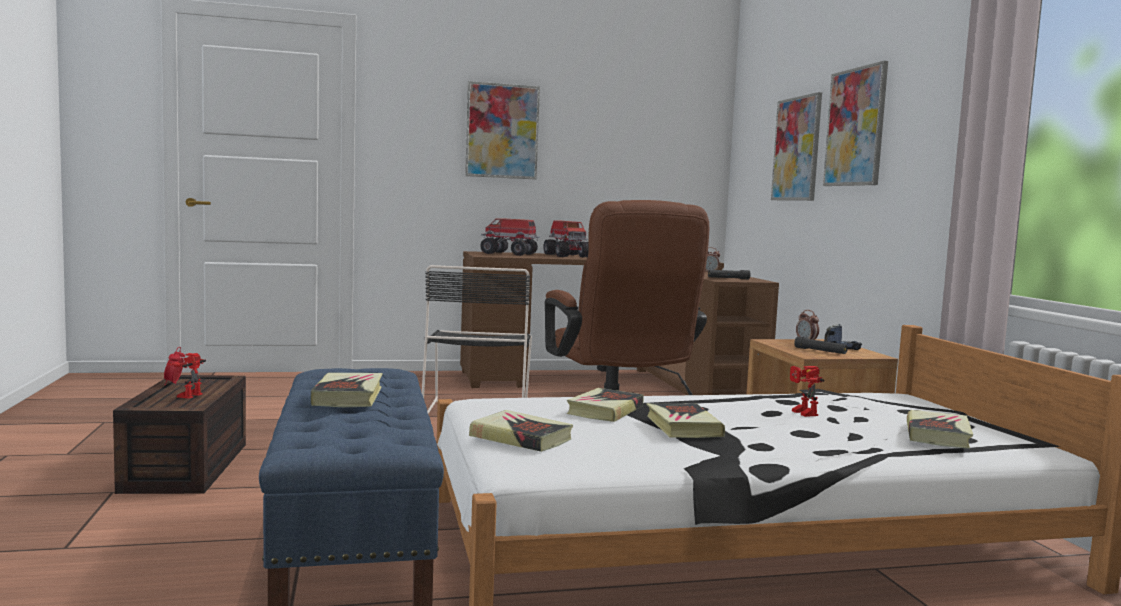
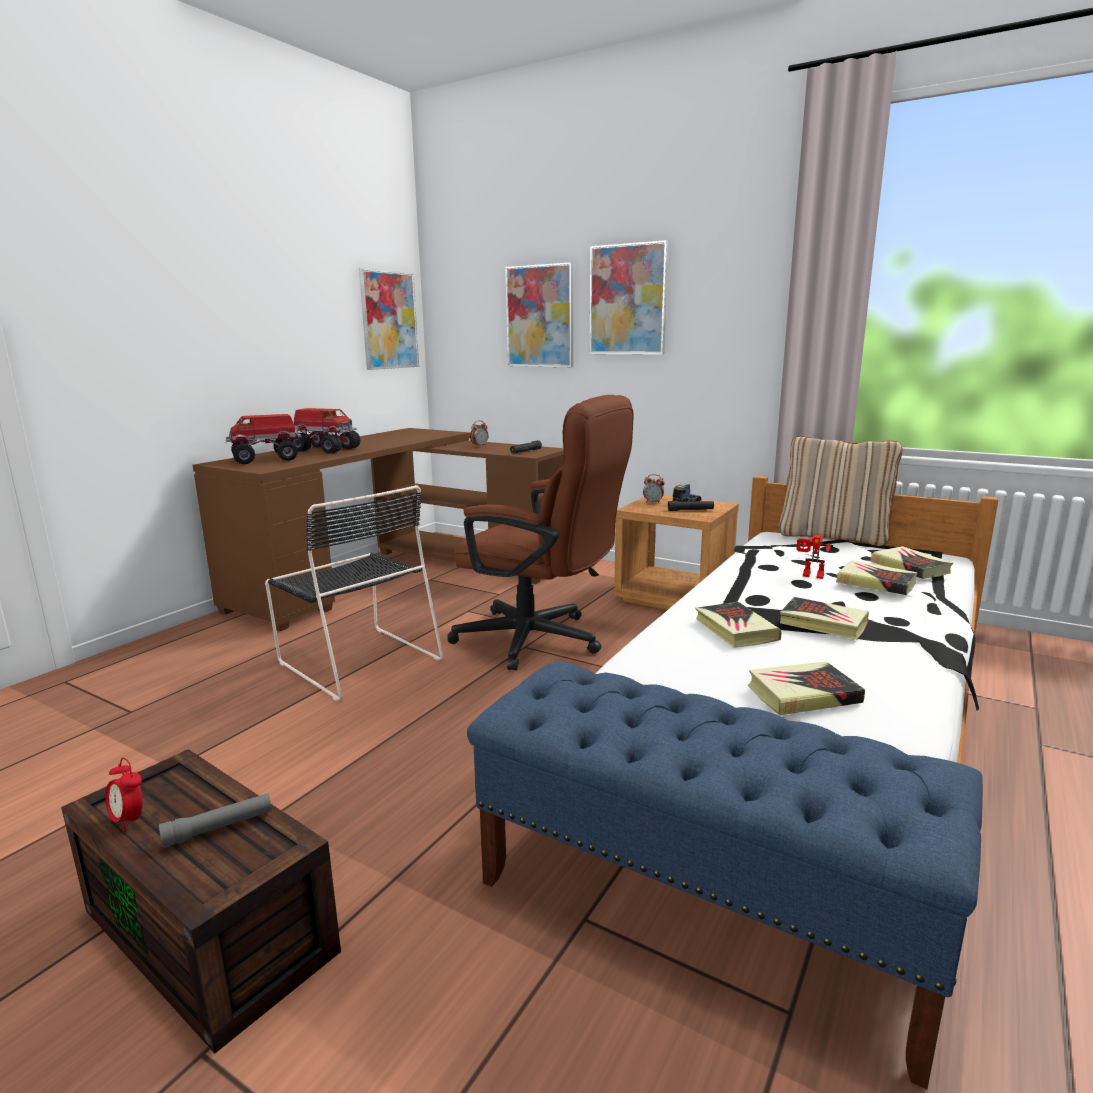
camera: 45 degrees left, 10 degrees up
(188, 395) = (219, 828): toy robot -> grey flashlight
(348, 396) = (690, 733): book -> book (876, 583)
(502, 131) = (209, 300): picture -> picture (389, 320)
(964, 410) = (833, 537): none -> beige pillow

